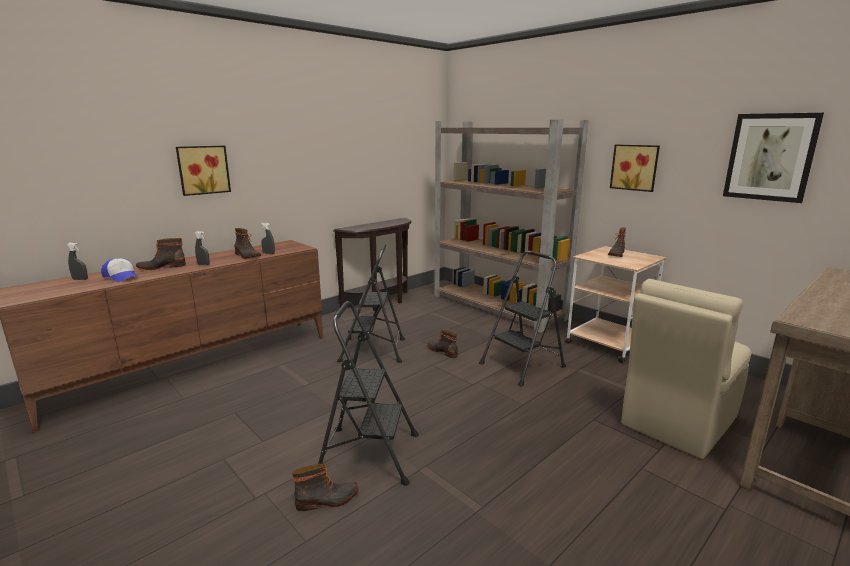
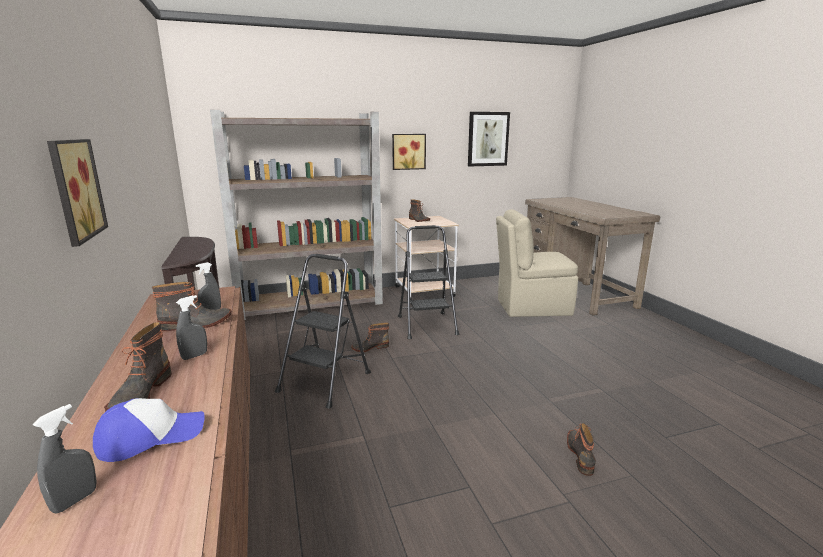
camera: 65 degrees left, 0 degrees up
(365, 453) = (520, 423): black step ladder -> none
(677, 422) = (531, 307): beige chair -> beige chair turned 105 degrees clockwise

